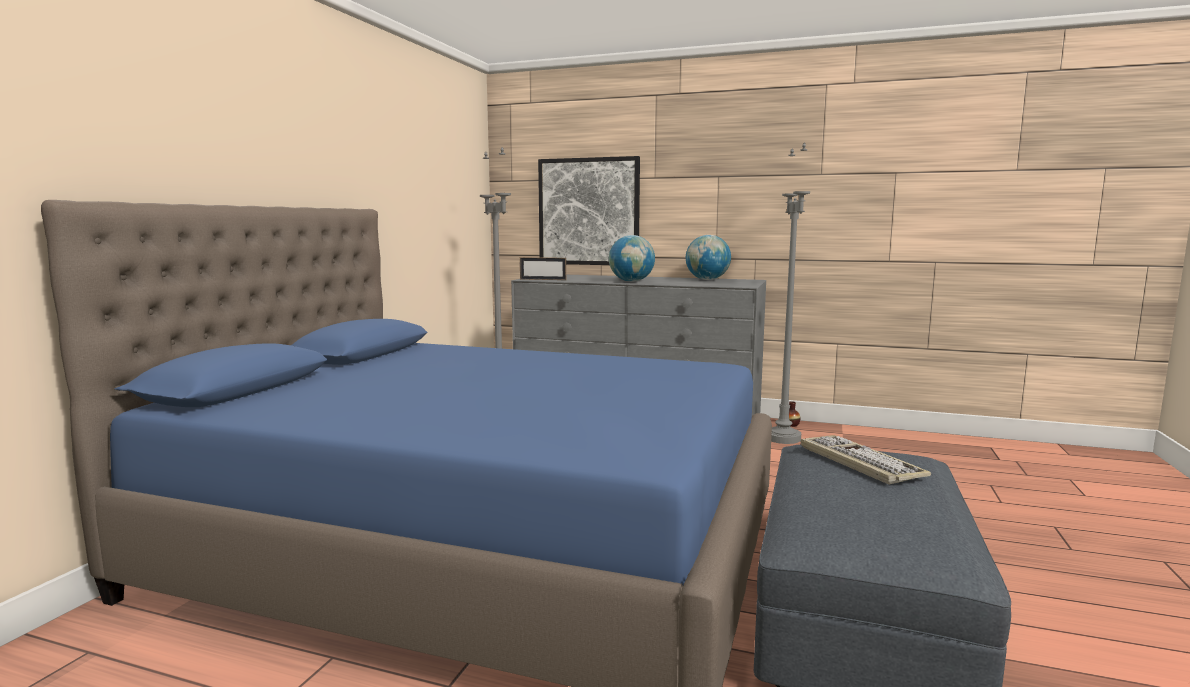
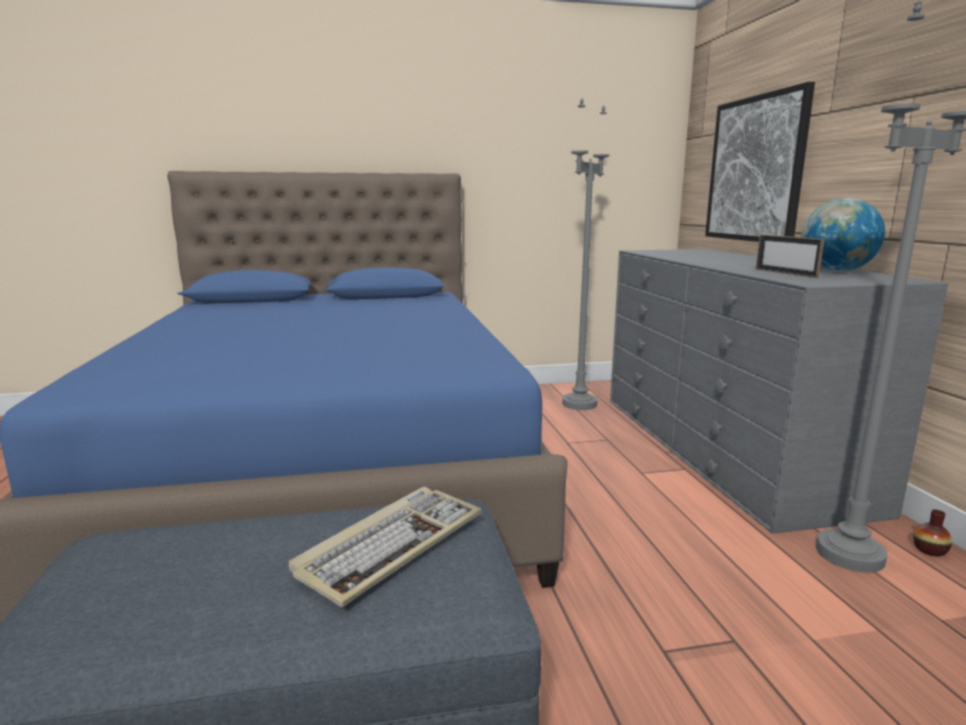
camera: 60 degrees right, 5 degrees up
(543, 279) = (646, 252): picture frame -> picture frame (785, 273)
(631, 281) = (713, 262): globe -> none

